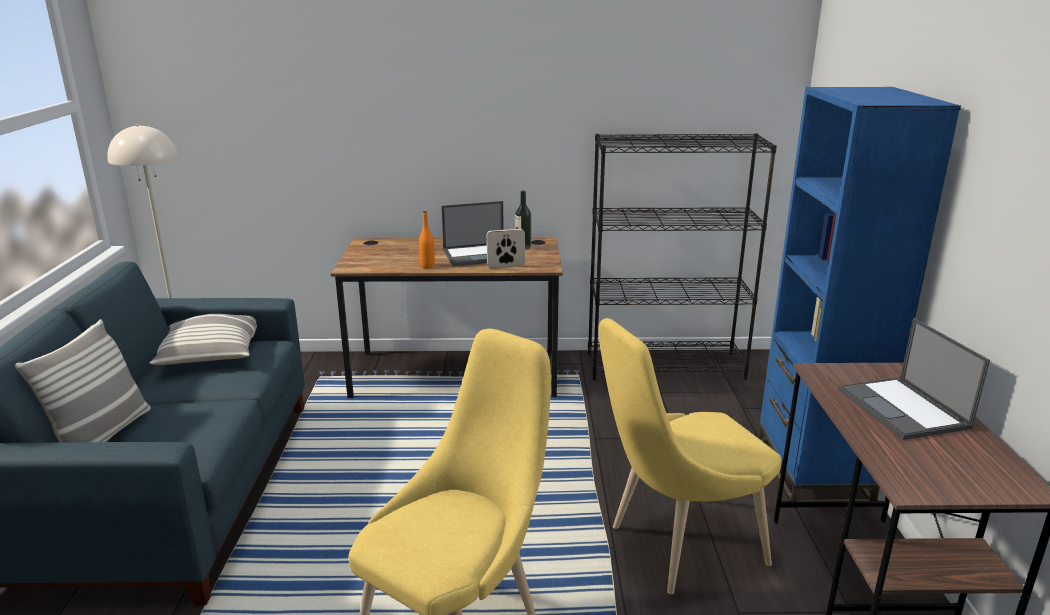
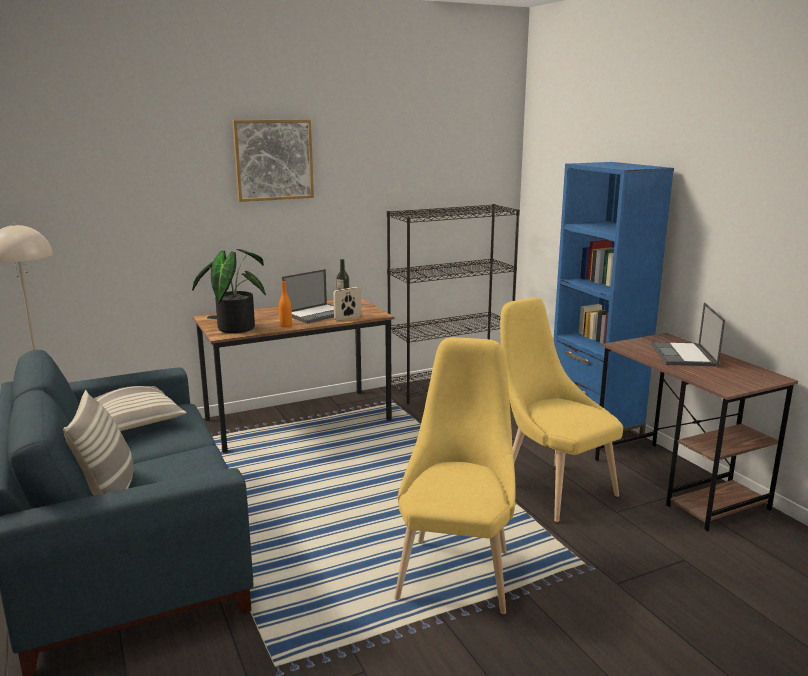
camera: 25 degrees left, 5 degrees down
(374, 259) = (234, 327): none -> potted plant
(451, 62) = (273, 160): none -> picture
(677, 547) = (552, 487): yellow chair -> yellow chair turned 105 degrees clockwise
(904, 409) = (684, 355): laptop -> laptop turned 45 degrees clockwise

